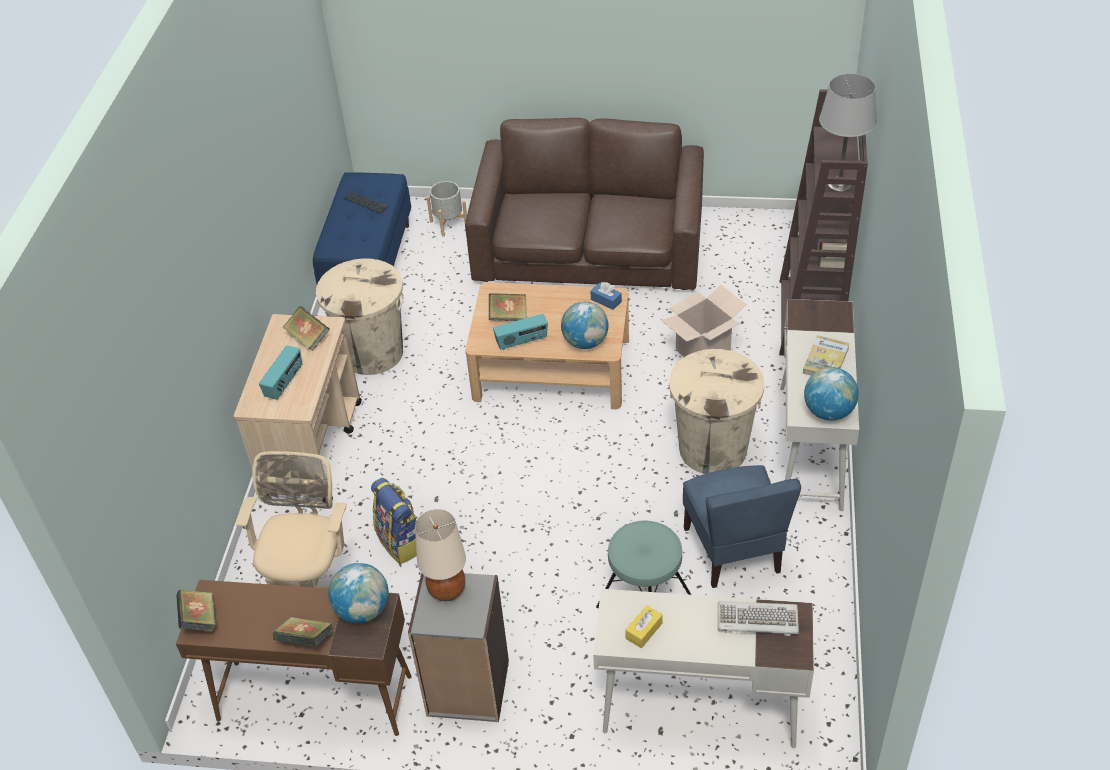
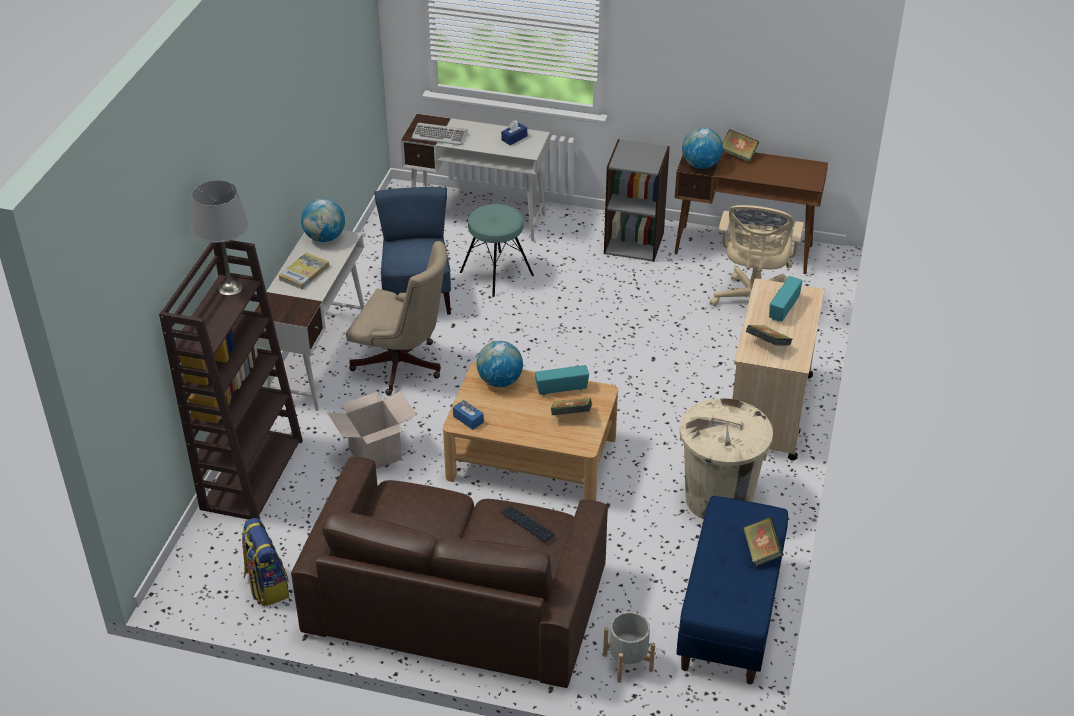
camera: 175 degrees left, 5 degrees down
(199, 619) = (815, 171): book -> book (761, 551)
(365, 203) = (731, 577): keyboard -> keyboard (527, 524)
(401, 542) = (683, 331): backpack -> backpack (266, 586)
(447, 590) = (642, 162): beige table lamp -> none
(644, 631) = (514, 138): yellow tissue box -> blue tissue box
(712, 449) = (403, 367): beige trash can -> beige office chair

